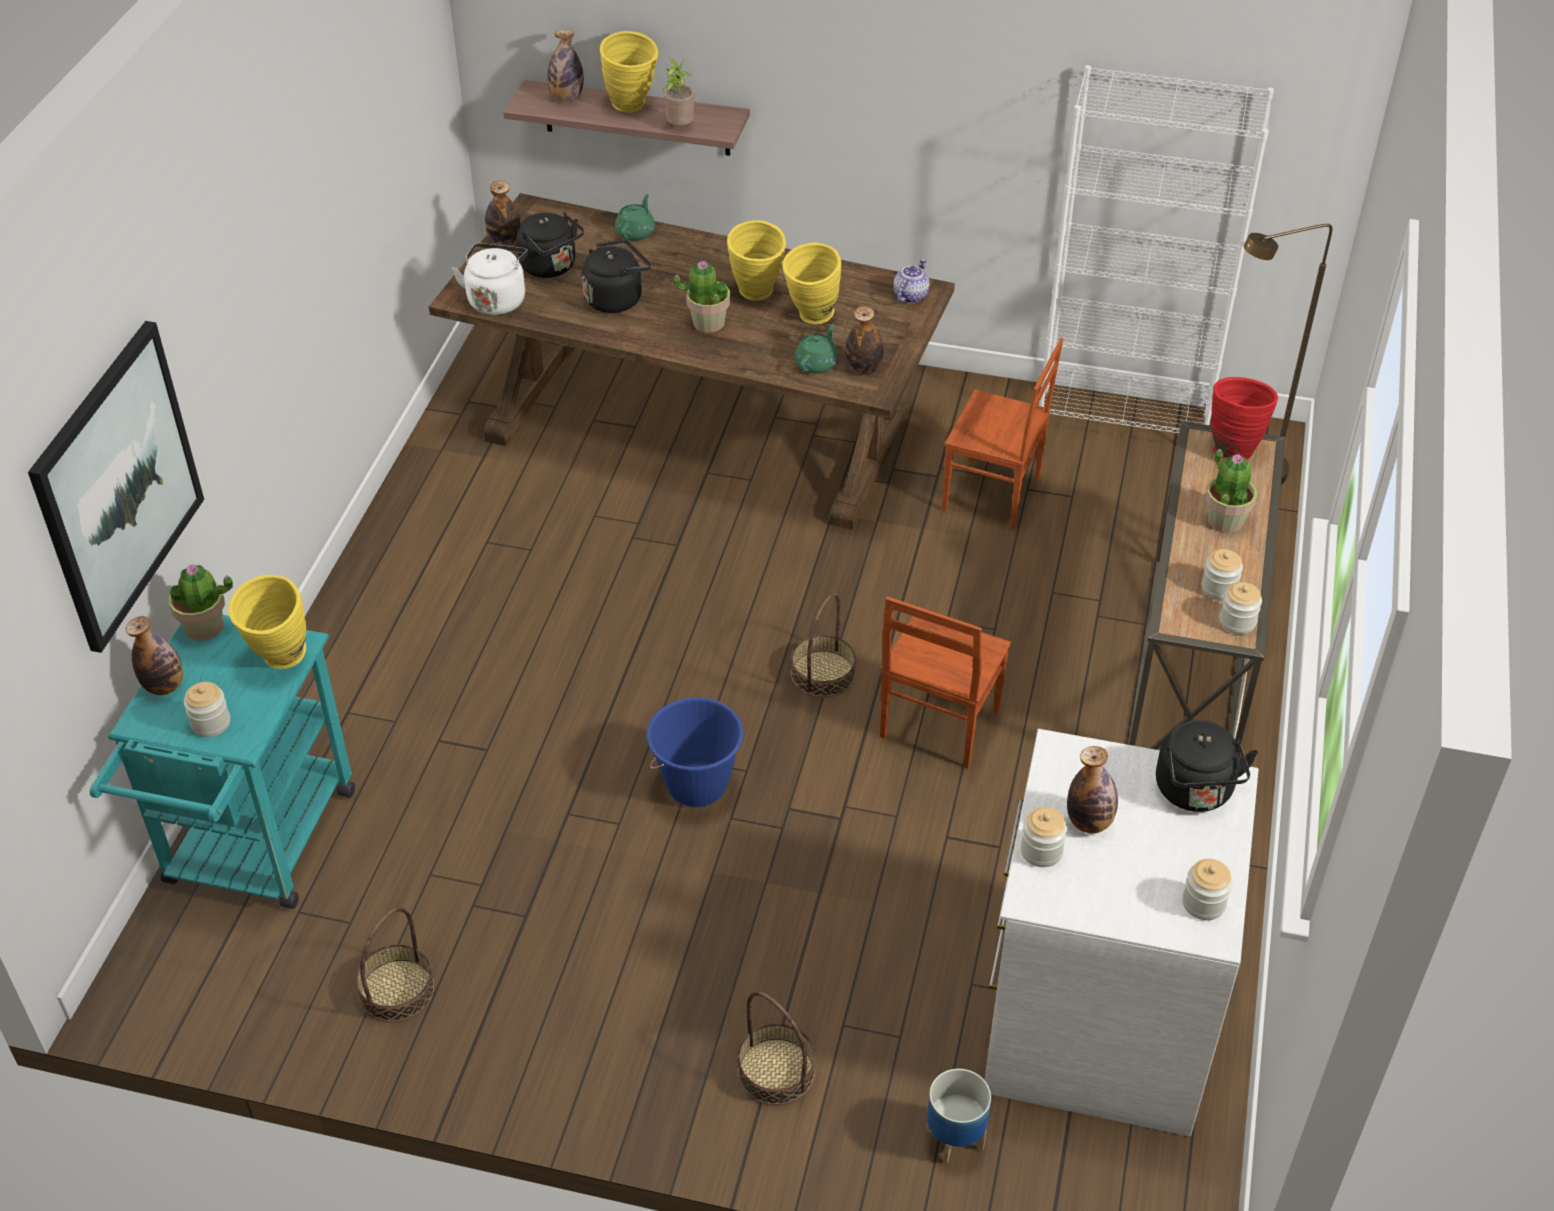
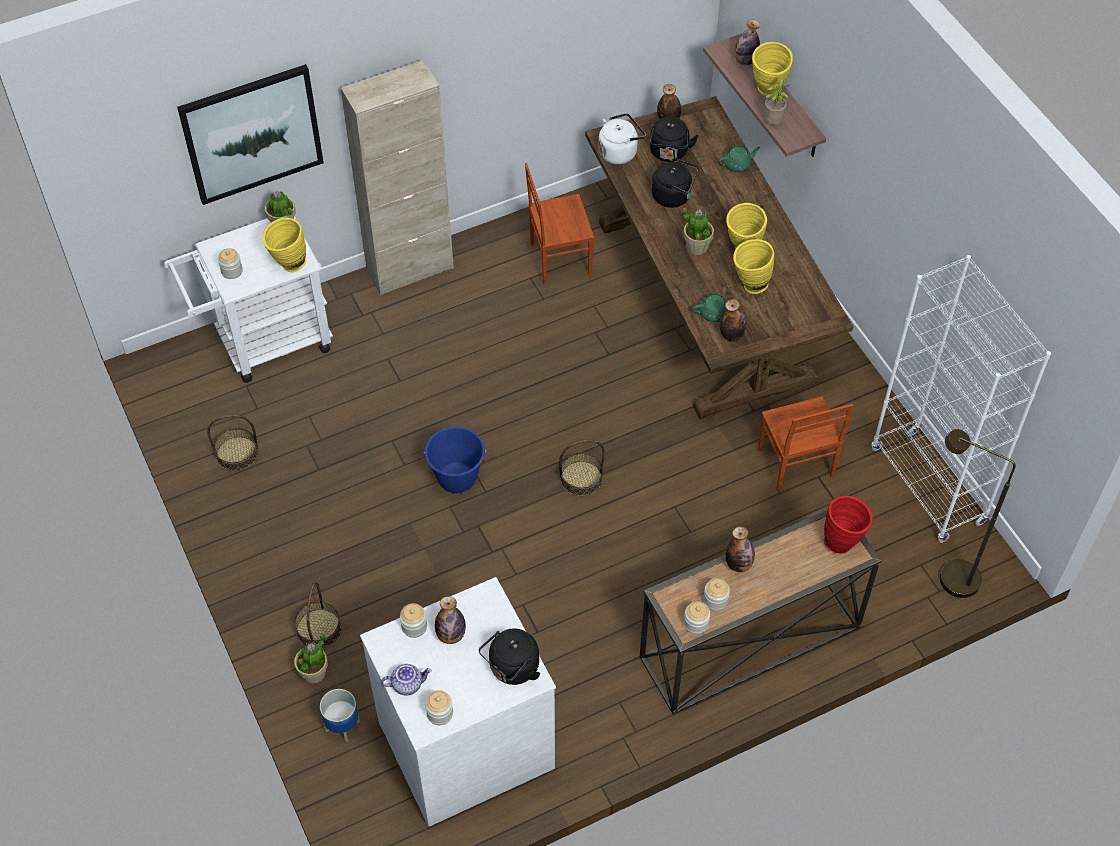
camera: 50 degrees right, 10 degrees up
(164, 686) = (237, 239): bottle -> bottle (738, 564)
(254, 850) = (263, 343): turquoise cart -> white cart
(332, 637) = (410, 269): none -> beige cabinet
(910, 295) = (818, 314): teapot -> teapot (407, 684)
(937, 725) = (594, 551): brown chair -> brown chair (559, 258)
(1225, 520) = (775, 572): potted plant -> potted plant (314, 672)

